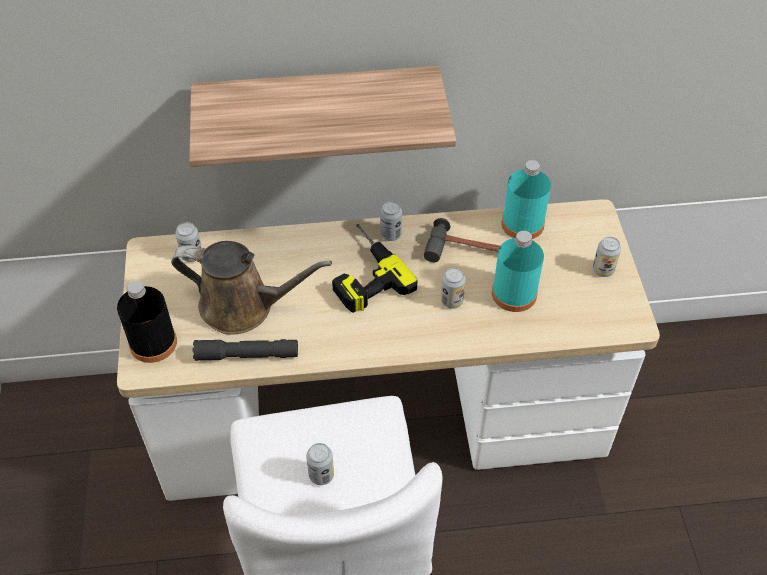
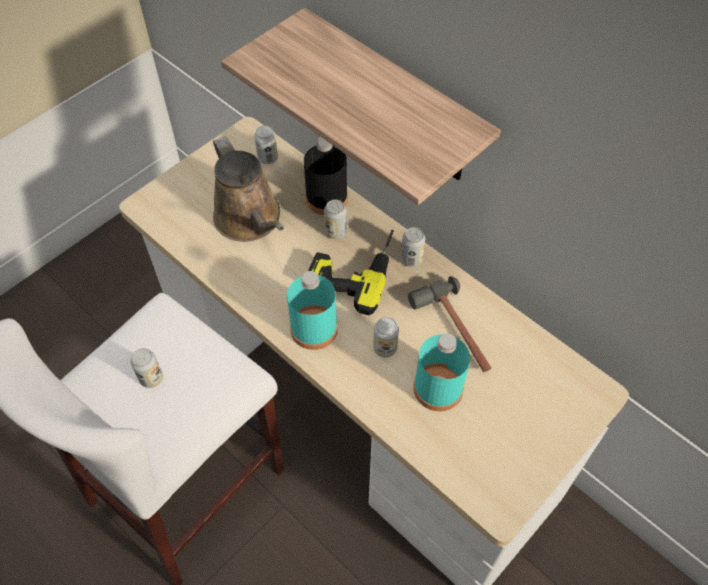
camera: 50 degrees right, 5 degrees up
(153, 343) = (171, 195): black bottle -> black bottle (326, 198)
(247, 355) = (209, 254): grey flashlight -> none
(522, 224) = (523, 343): turquoise bottle -> turquoise bottle (314, 329)
(603, 270) = (537, 441): can -> can (336, 232)

